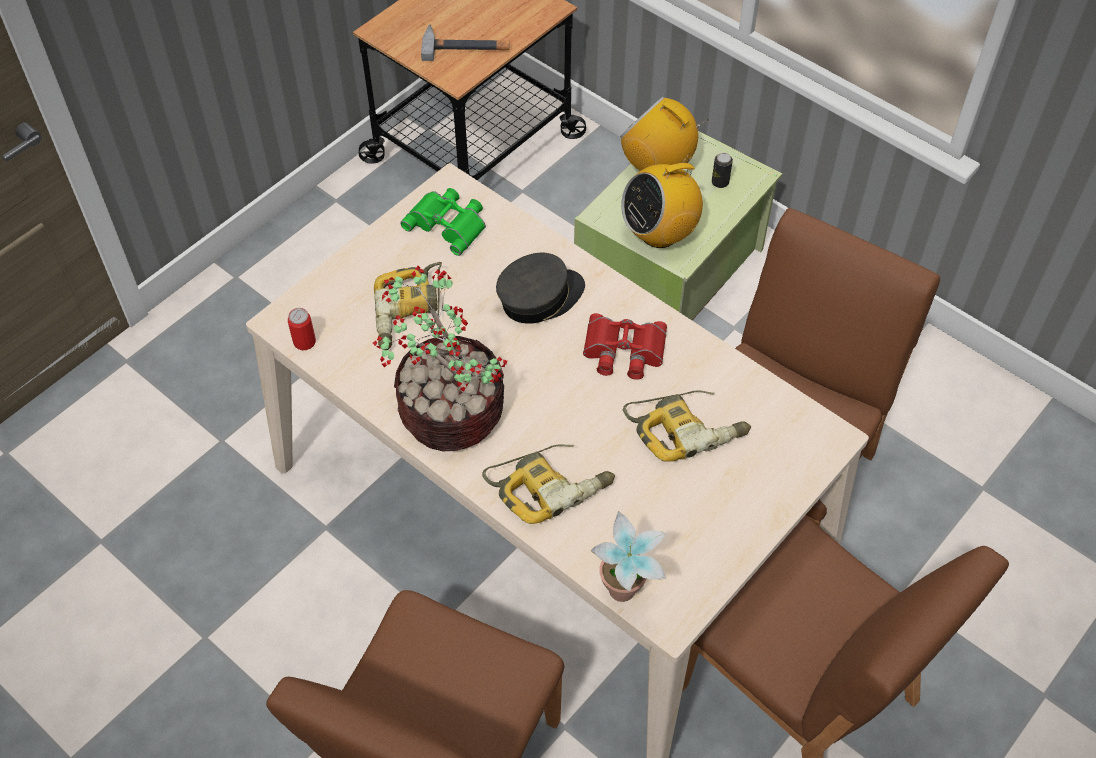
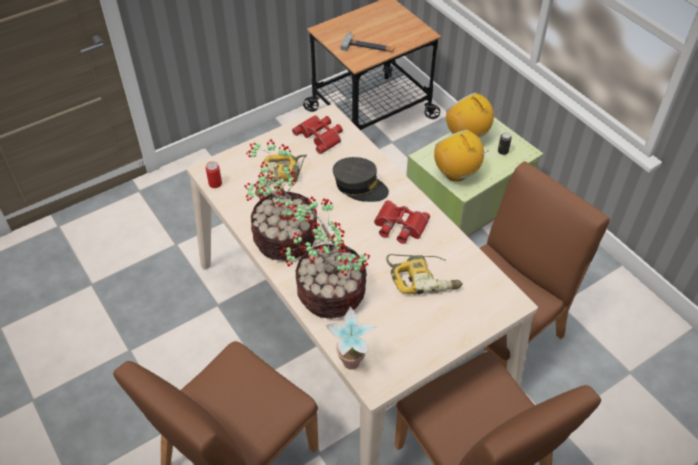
camera: 15 degrees right, 5 degrees down
(448, 223) = (320, 136): green binoculars -> red binoculars
(540, 297) = (360, 186): grey cap -> grey cap turned 45 degrees clockwise
(550, 485) = (329, 292): power drill -> potted plant
(659, 233) = (456, 173): radio -> radio turned 75 degrees clockwise

